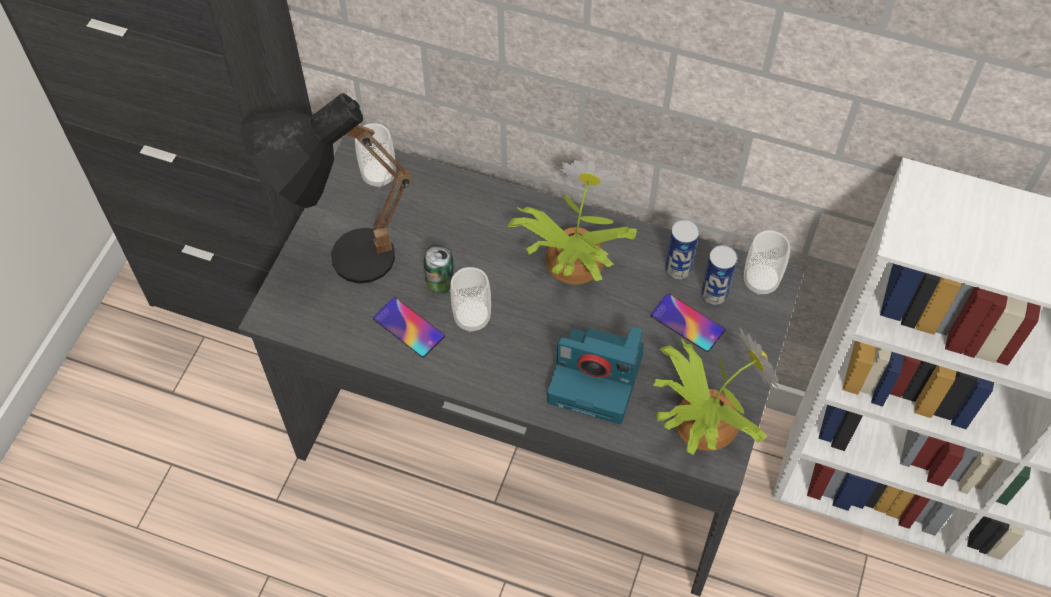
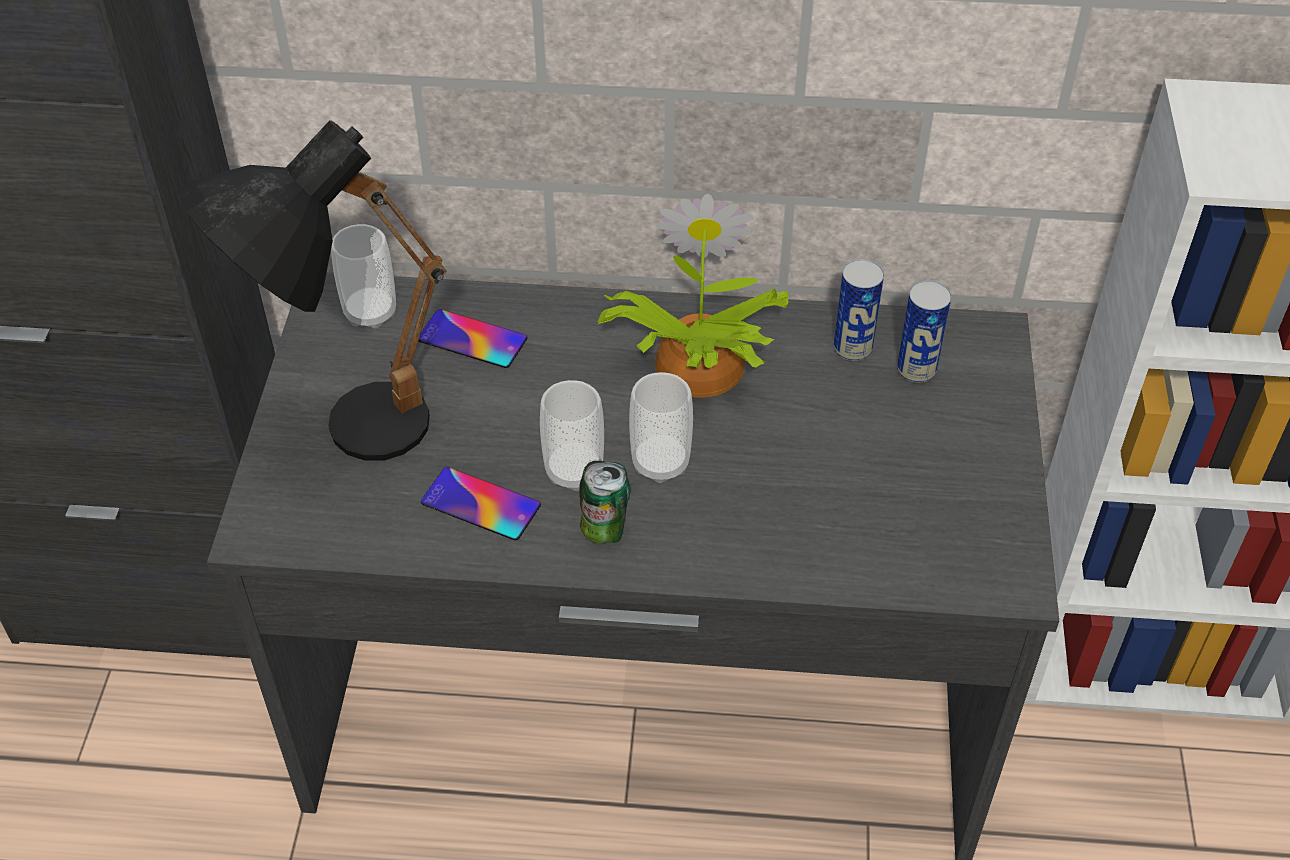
camera: 15 degrees left, 10 degrees down
(440, 284) = (510, 436): can -> can (604, 531)
(598, 377) = (792, 512): camera -> none
(687, 323) = (893, 413): phone -> phone (472, 339)
(702, 420) = (966, 536): potted plant -> none
(760, 281) = (974, 340): cup -> cup (660, 463)

